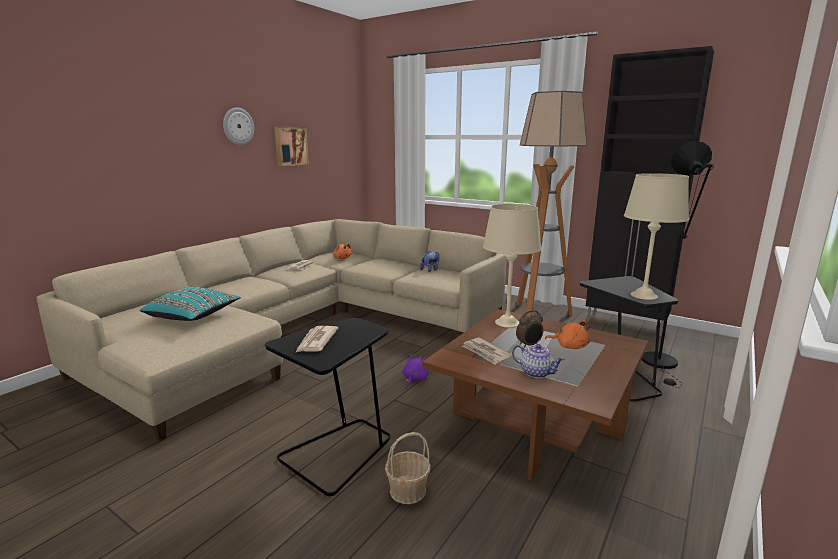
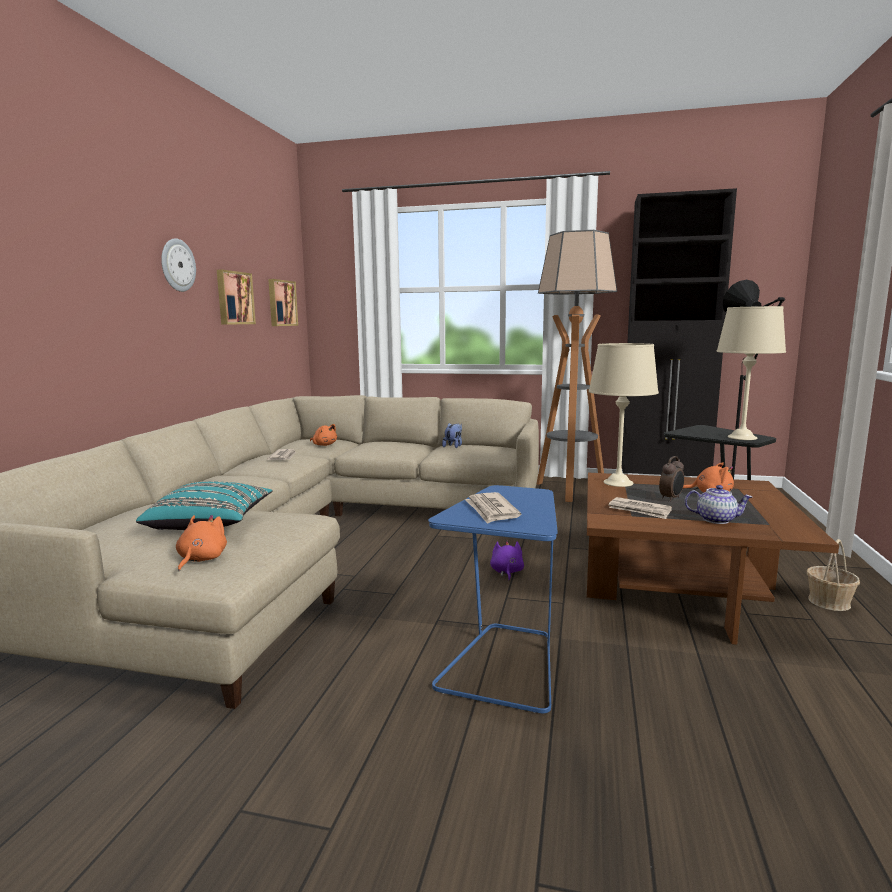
camera: 20 degrees left, 5 degrees down
(160, 342) = (201, 559): none -> orange plush toy
(338, 147) = (281, 303): none -> picture
(338, 453) = (503, 665): black side table -> blue side table
(407, 490) = (626, 684): basket -> basket (828, 602)

